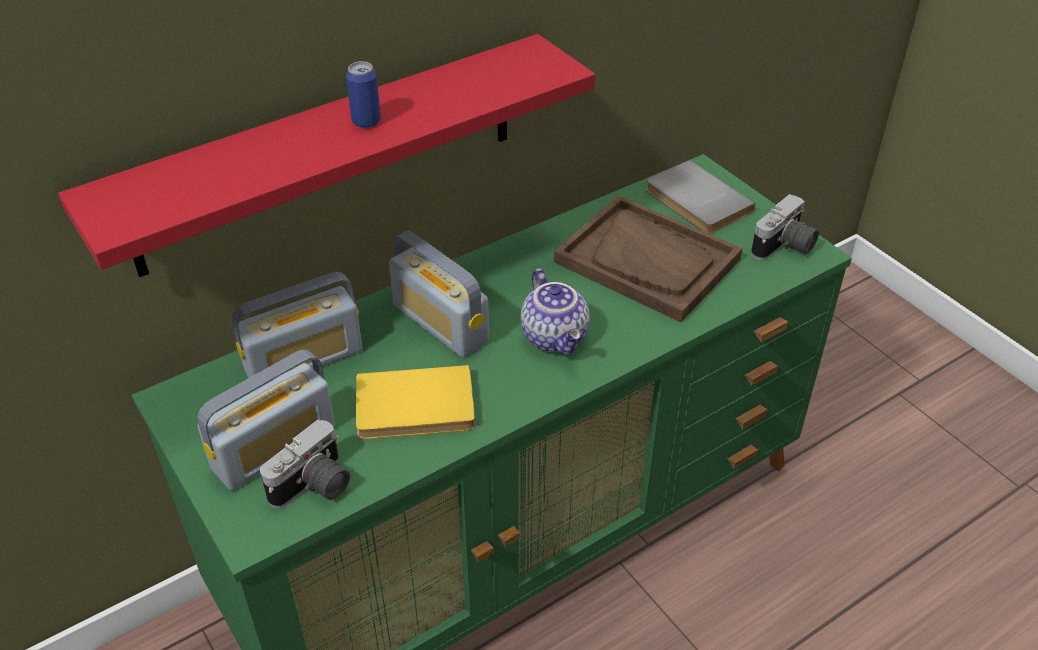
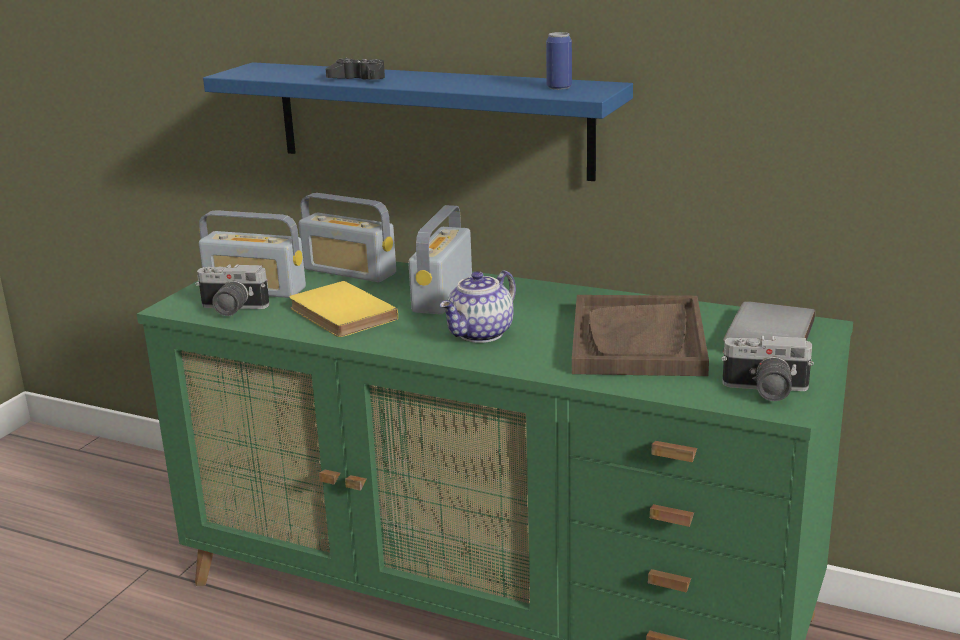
camera: 60 degrees right, 20 degrees down
(297, 154) = (358, 78): none -> black game controller
(329, 154) = (430, 119): red shelf -> blue shelf
(366, 121) = (422, 80): can -> can (559, 87)

